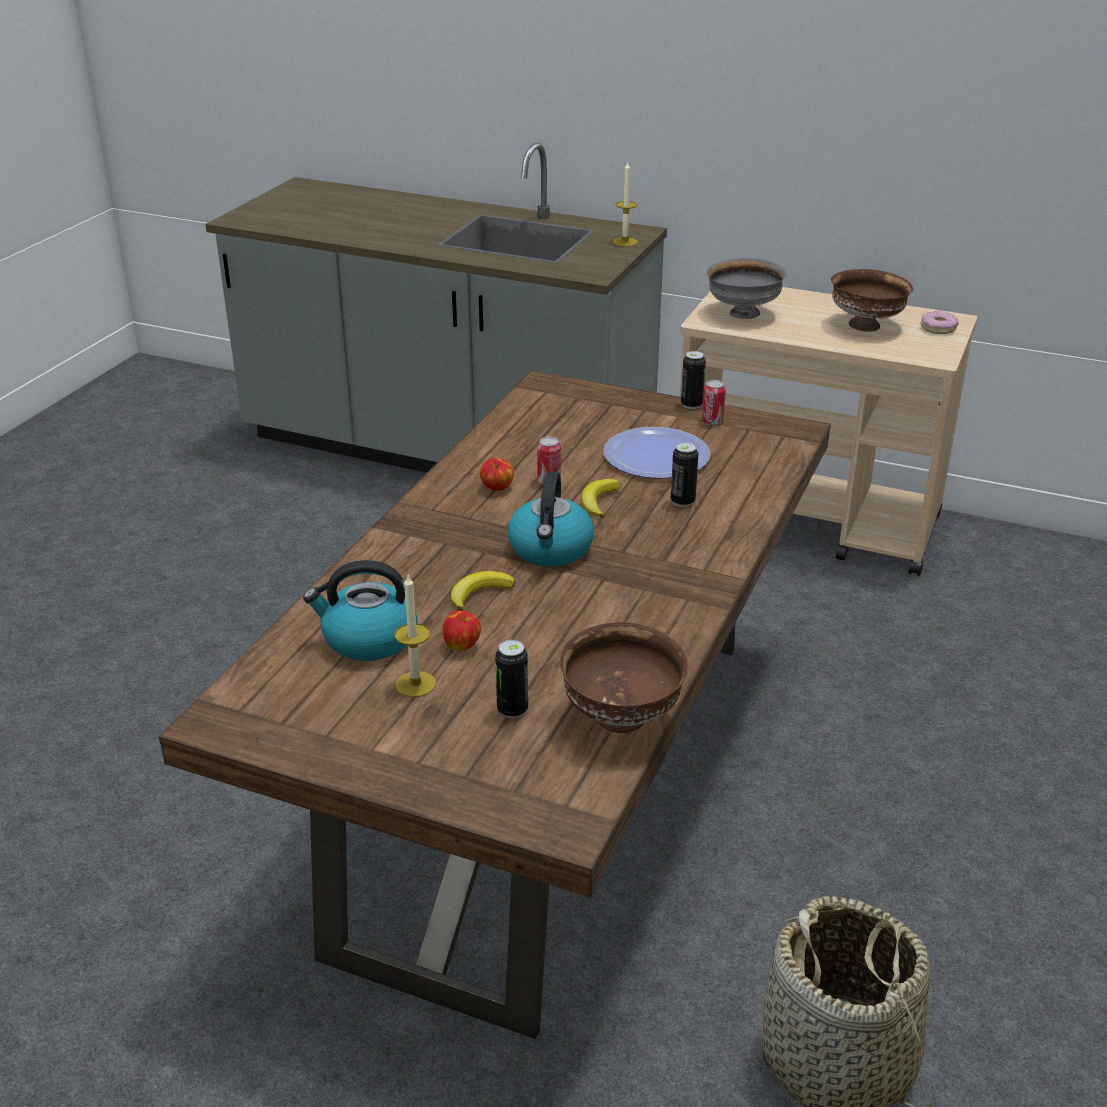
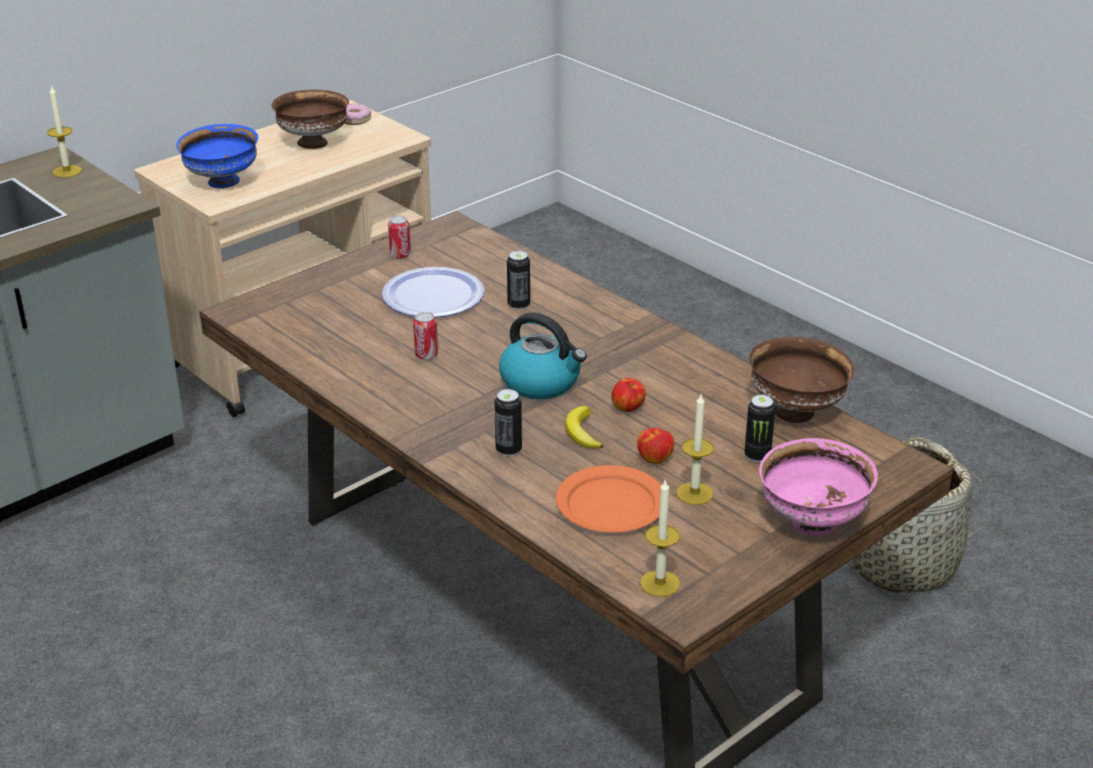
camera: 65 degrees left, 0 degrees up
(252, 697) = (660, 583): none -> candle
(368, 639) = (612, 504): kettle -> orange plate
(405, 776) = (813, 524): none -> pink bowl
(497, 488) = (414, 383): apple -> apple (628, 408)
(598, 501) = (483, 341): banana -> none
(691, 405) = (361, 255): can -> can (508, 450)
(742, 314) = (223, 182): grey bowl -> blue bowl

